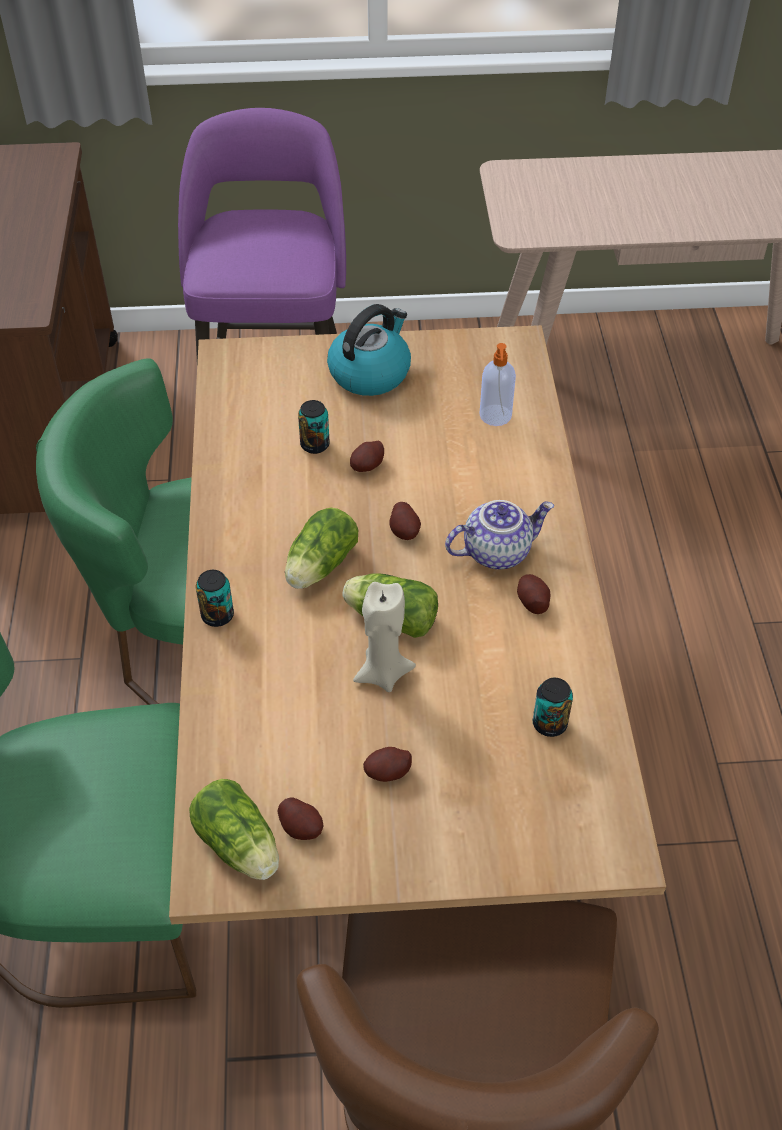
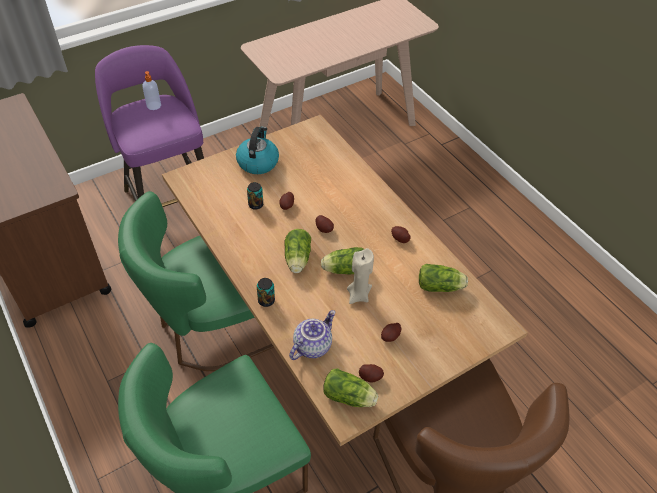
camera: 30 degrees left, 0 degrees up
(495, 416) = (328, 162): soap dispenser -> soap dispenser (154, 106)
(497, 551) = (370, 222): teapot -> teapot (312, 345)
(549, 723) = (441, 287): can -> lettuce

